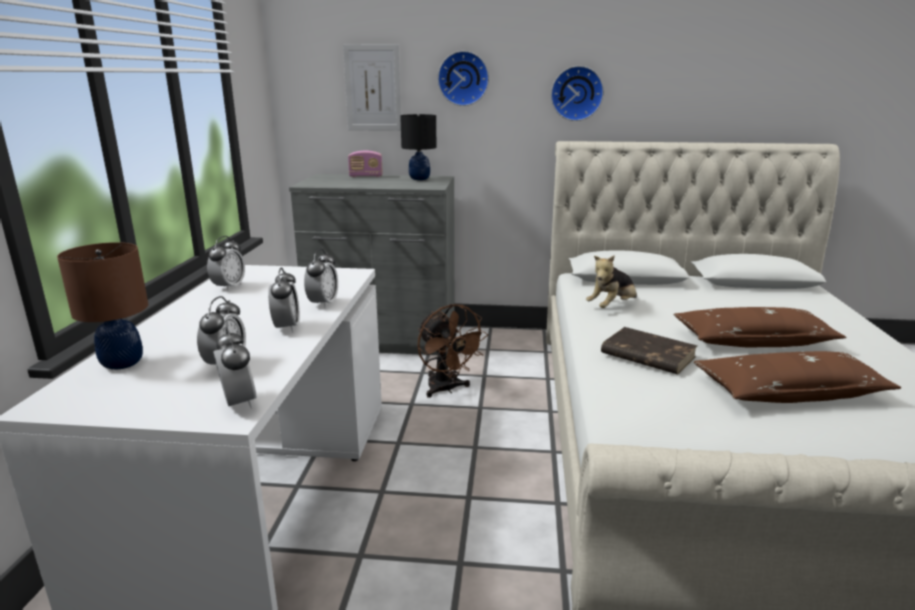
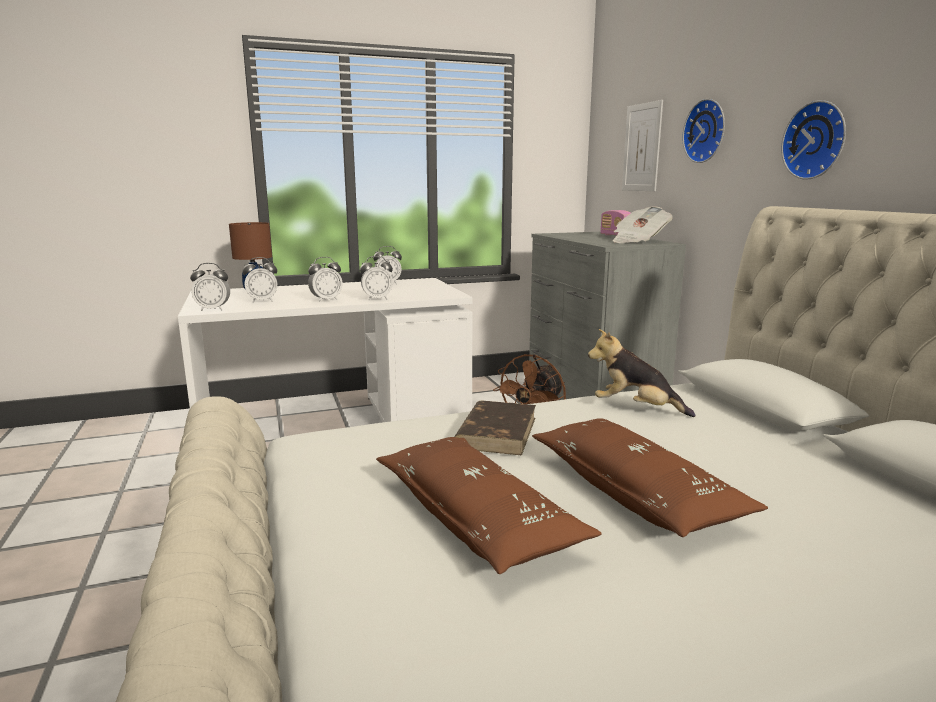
camera: 65 degrees right, 5 degrees down
(239, 403) = (213, 309): alarm clock -> alarm clock turned 45 degrees clockwise
(420, 179) = (638, 241): black table lamp -> newspaper

